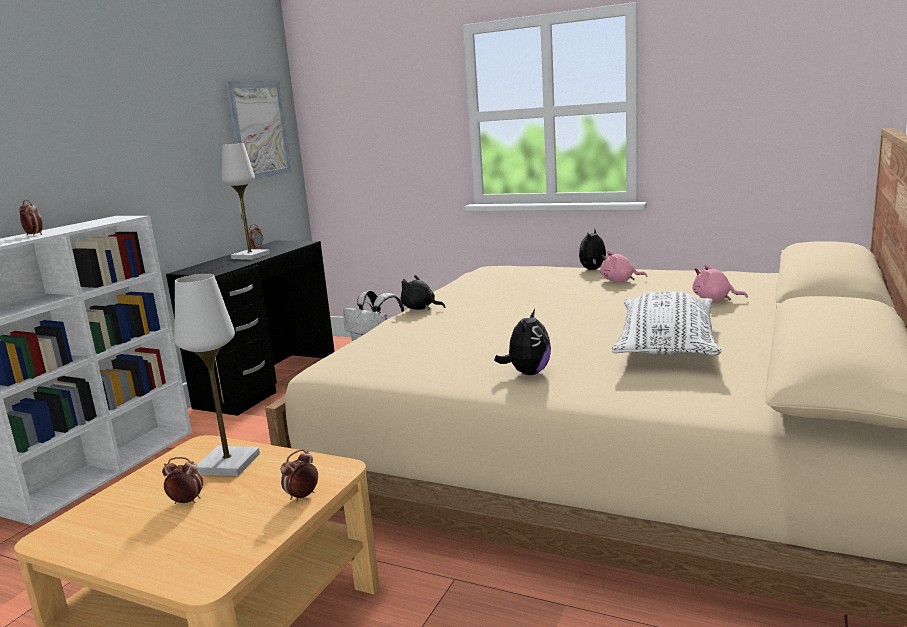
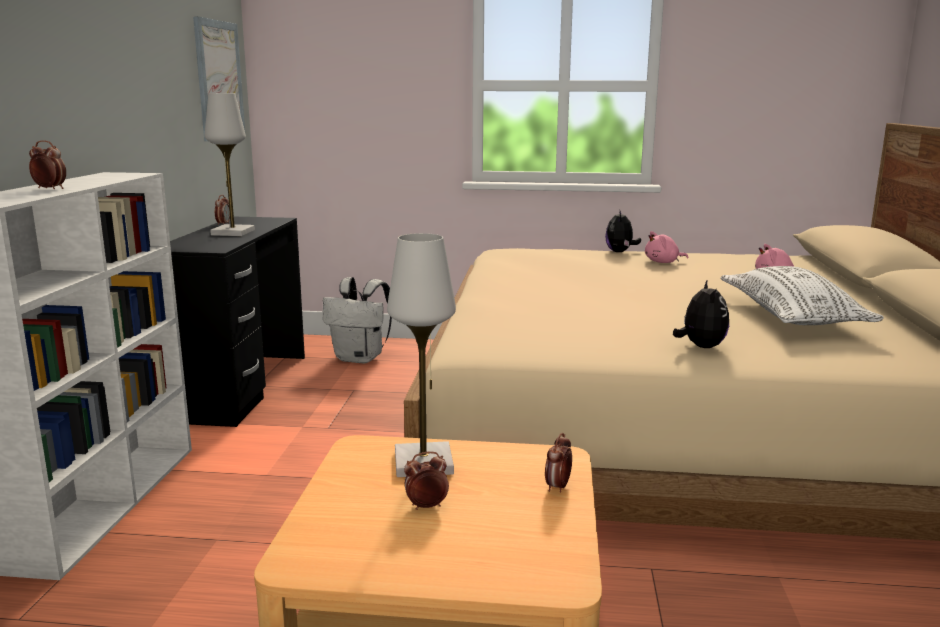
camera: 20 degrees left, 0 degrees up
(420, 308) = (489, 290): black plush toy -> none

